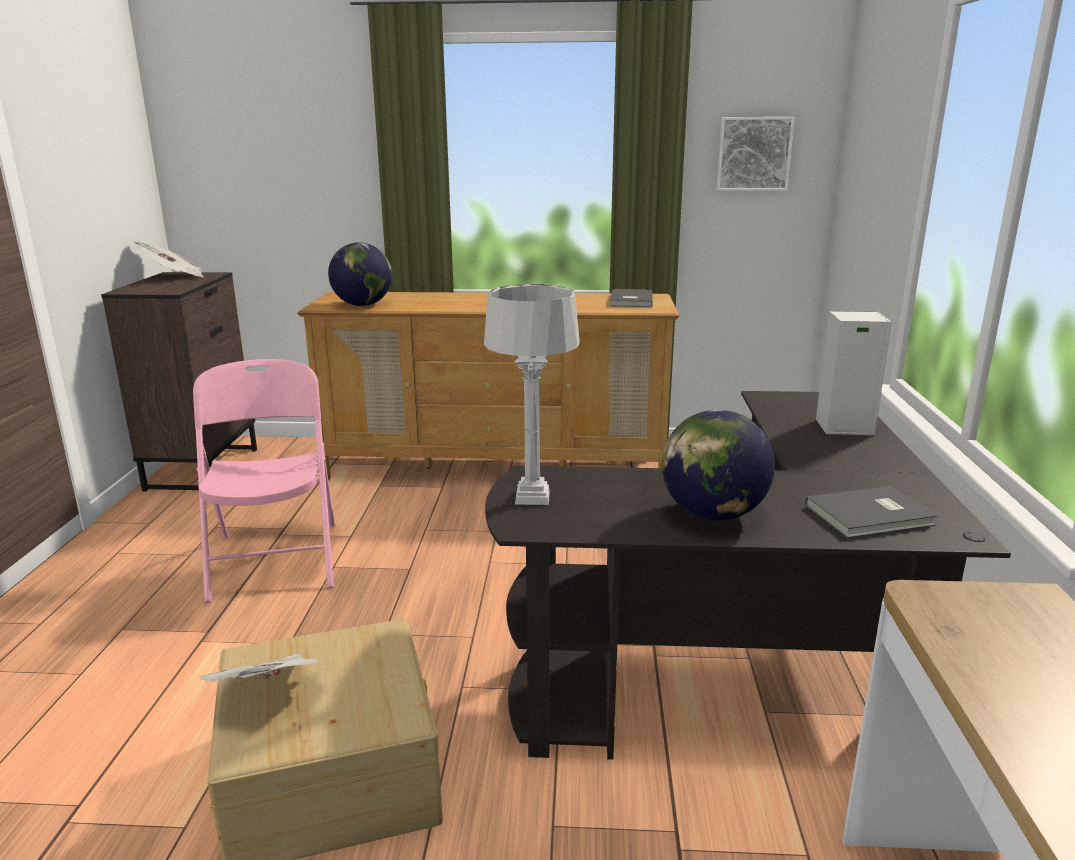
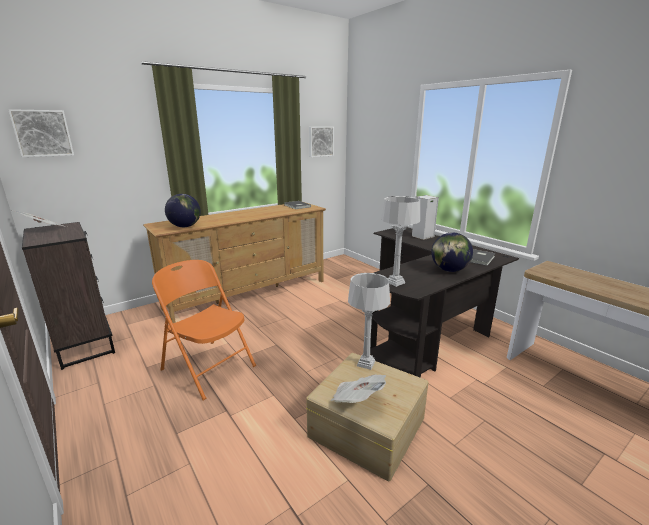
camera: 40 degrees left, 0 degrees up
(211, 128) = (42, 133): none -> picture
(276, 561) = (209, 367): pink chair -> orange chair
(388, 646) = (365, 363): none -> grey table lamp

